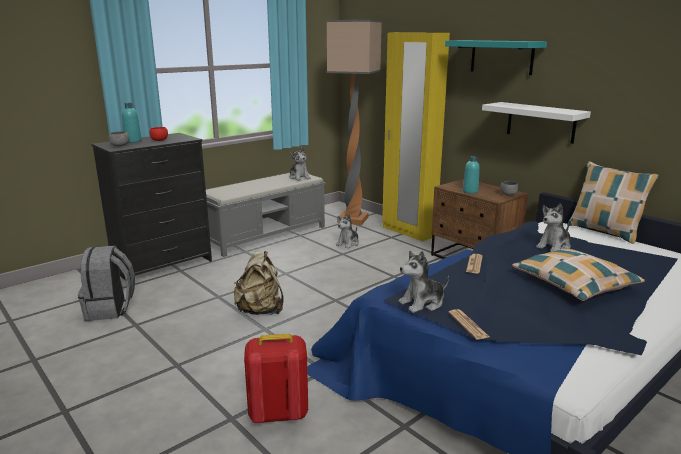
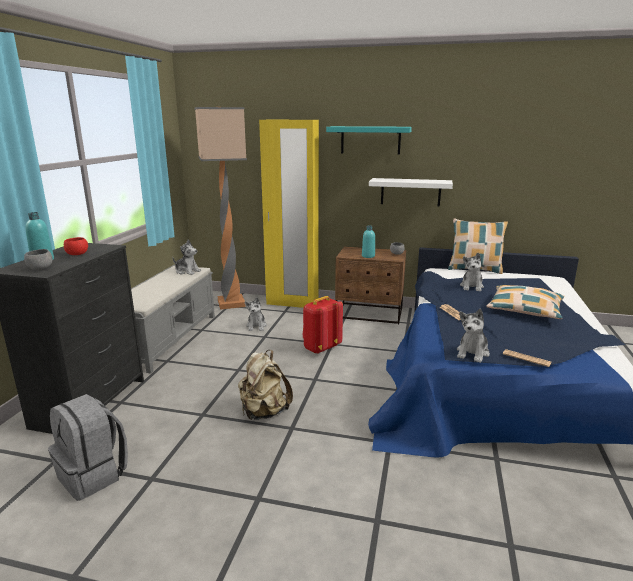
camera: 35 degrees left, 0 degrees up
(278, 413) = (405, 496): red backpack -> red backpack (320, 348)

